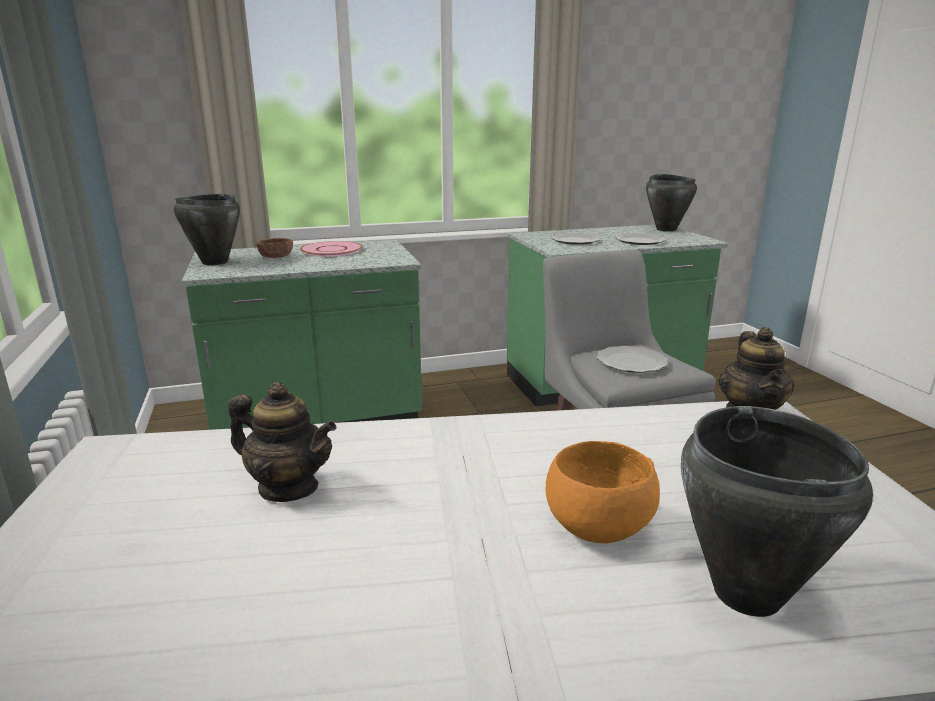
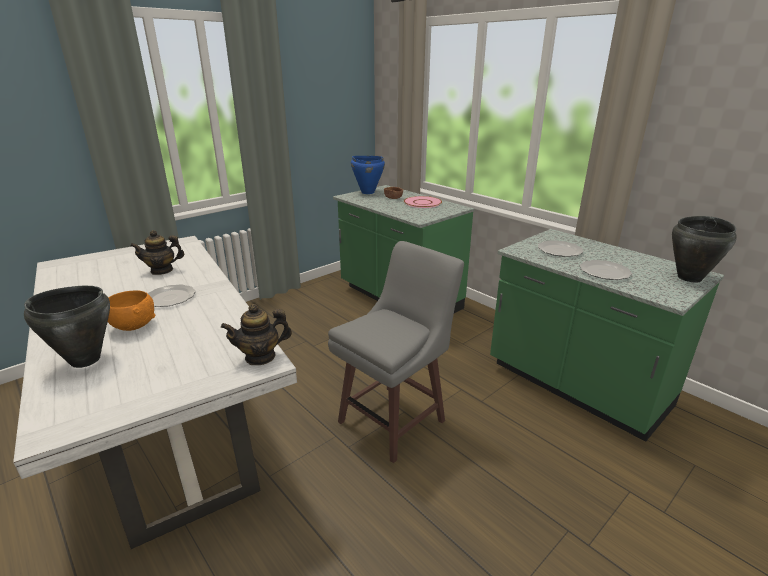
camera: 65 degrees right, 5 degrees up
(214, 262) = (367, 192): black cooking pot -> blue cooking pot
(288, 487) = (162, 270): teapot -> teapot turned 75 degrees clockwise
(632, 363) = (380, 328): plate -> plate (169, 298)

